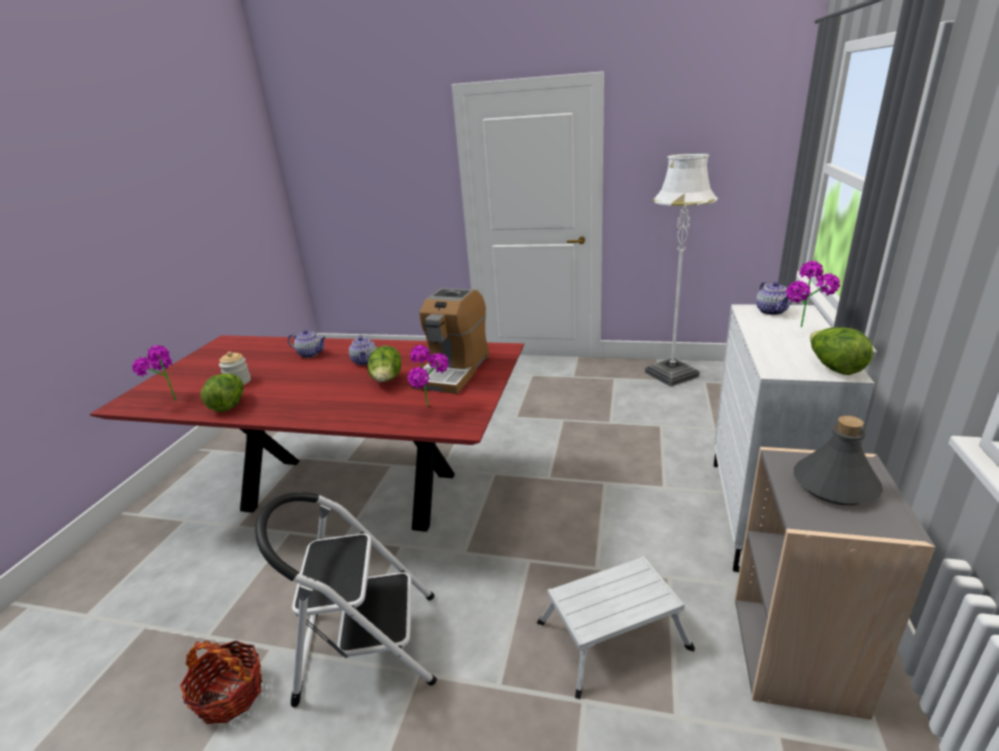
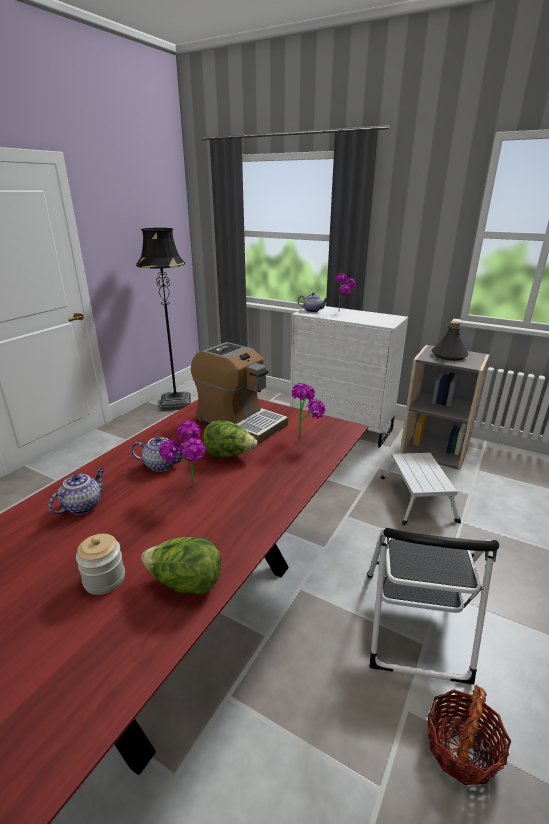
camera: 75 degrees left, 0 degrees up
(168, 401) = (92, 678): potted plant -> potted plant (189, 490)
(671, 374) = (176, 403): white floor lamp -> black floor lamp
(833, 368) = (390, 317): lettuce -> none

